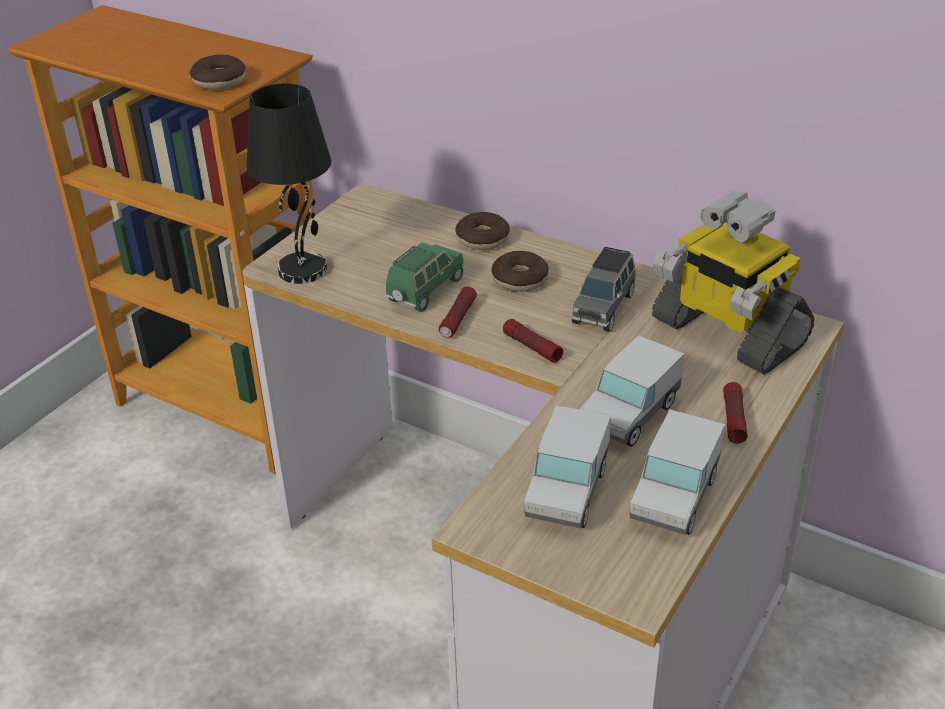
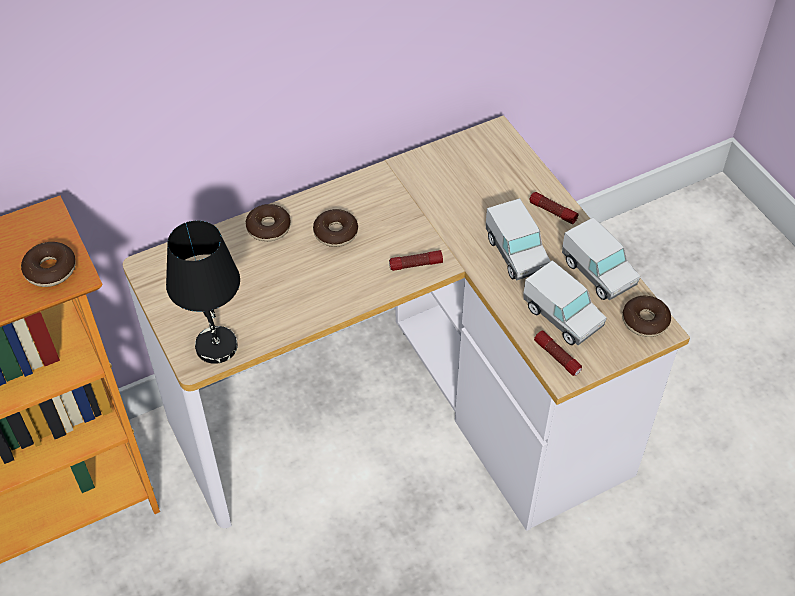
camera: 60 degrees left, 15 degrees up
(425, 291) = (306, 288): green toy car -> none
(458, 319) = (354, 286): flashlight -> flashlight (557, 357)
(603, 308) = (403, 209): grey toy car -> none
(637, 574) = (645, 321): none -> donut
(726, 333) = (474, 169): toy robot -> none

